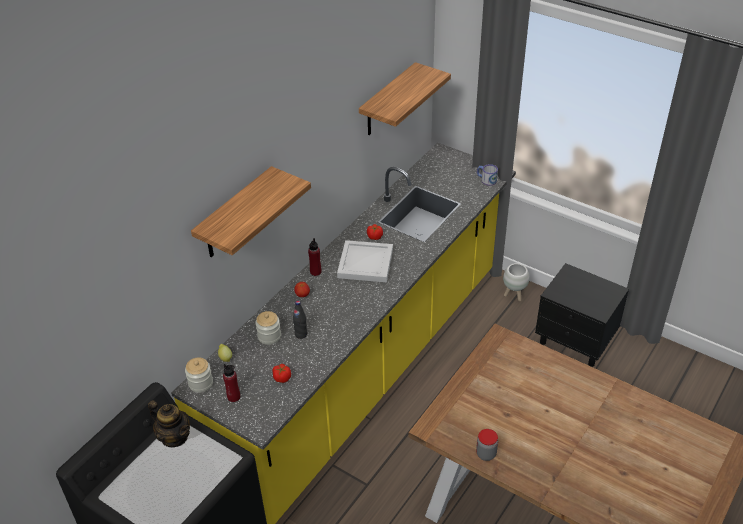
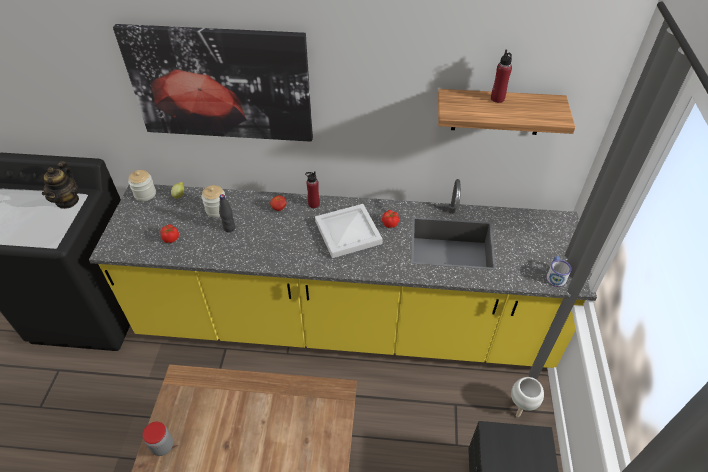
camera: 60 degrees right, 5 degrees up
(234, 397) = (137, 219): red bottle -> red bottle (497, 99)
(235, 215) = (220, 84): shelf -> picture

